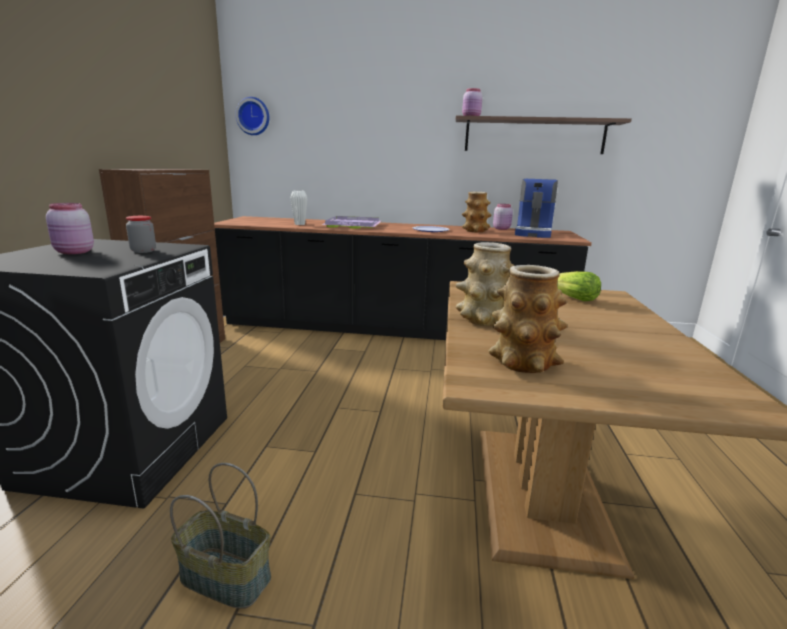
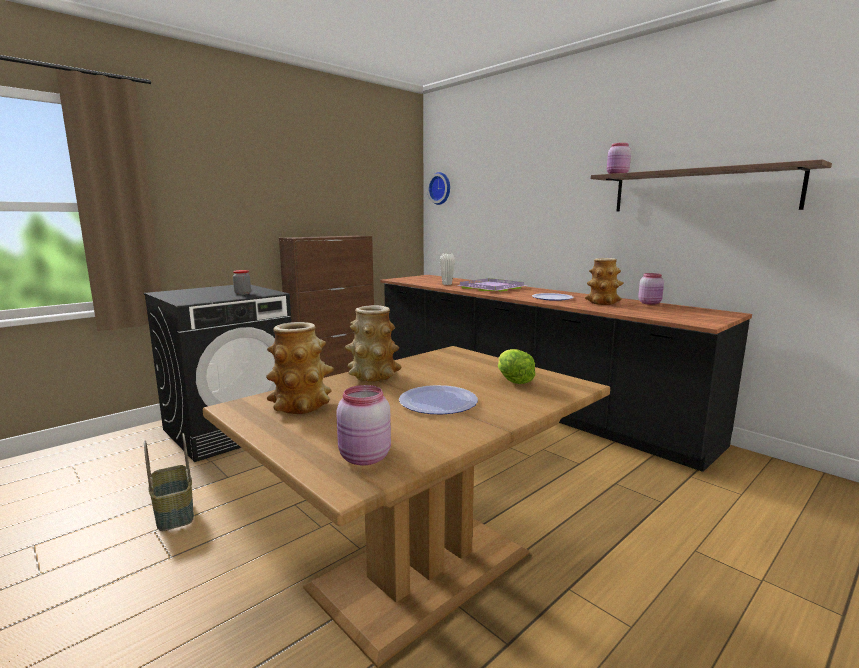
camera: 40 degrees right, 5 degrees down
(74, 252) = (212, 291): pink jar -> pink jar (364, 458)
(534, 233) = (675, 311): coffee machine -> none
(591, 327) = (438, 402): none -> plate

